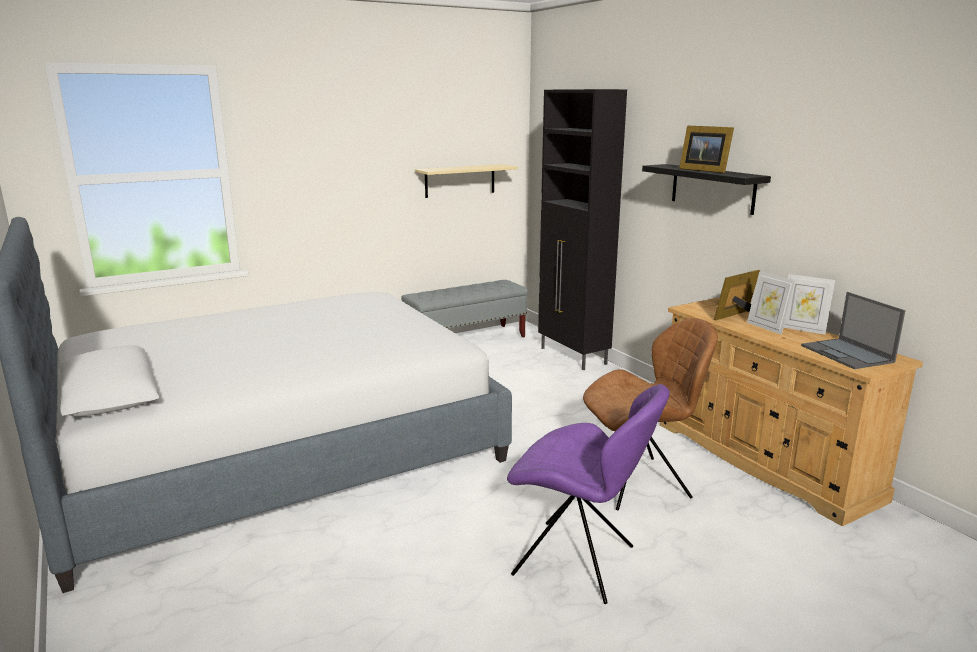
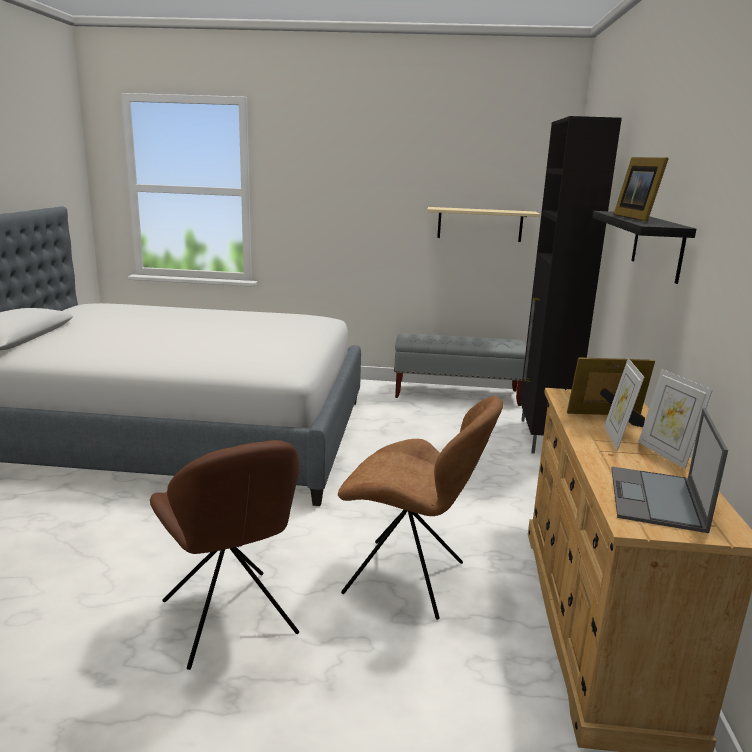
camera: 35 degrees right, 0 degrees up
(579, 562) = (230, 621): purple chair -> brown chair

